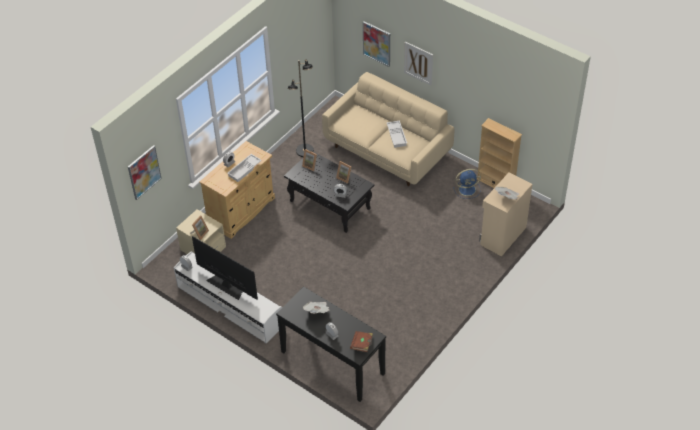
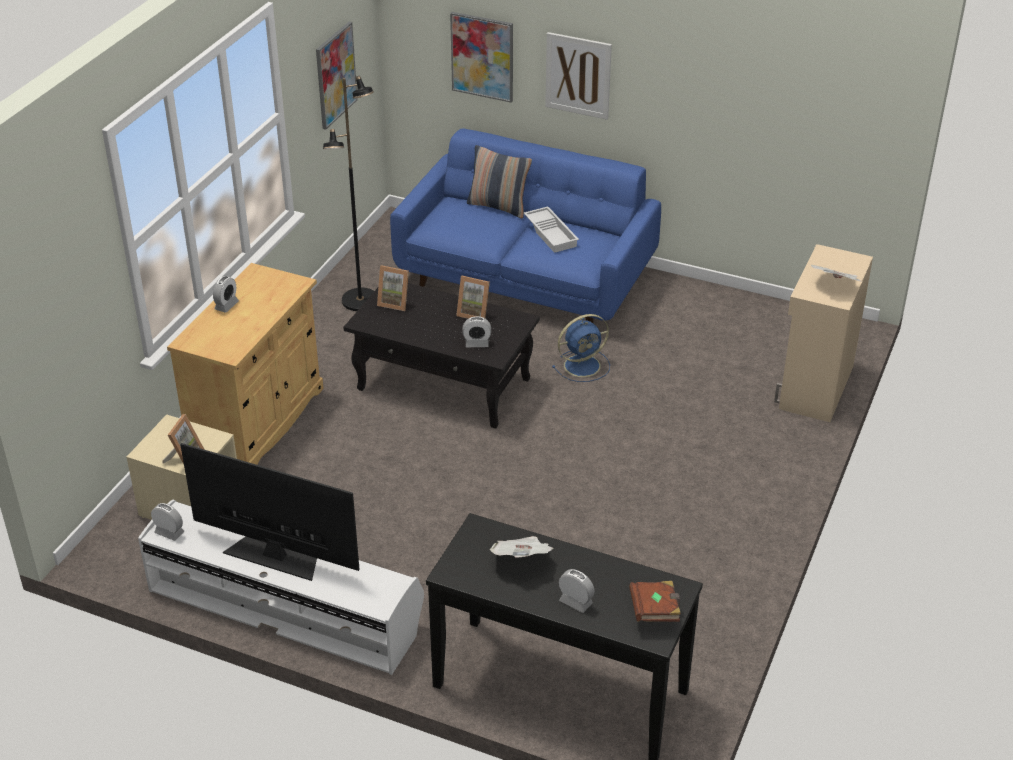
camera: 15 degrees left, 10 degrees down
(144, 172) = (44, 310): picture -> picture (335, 75)
(245, 170) = (264, 313): white tray -> none
(377, 115) = (498, 206): none -> pillow
(387, 150) = (526, 279): beige sofa -> blue sofa
(468, 189) = (710, 320): blue fan -> blue fan (583, 365)
(495, 183) = (758, 303): beige bookcase -> none

